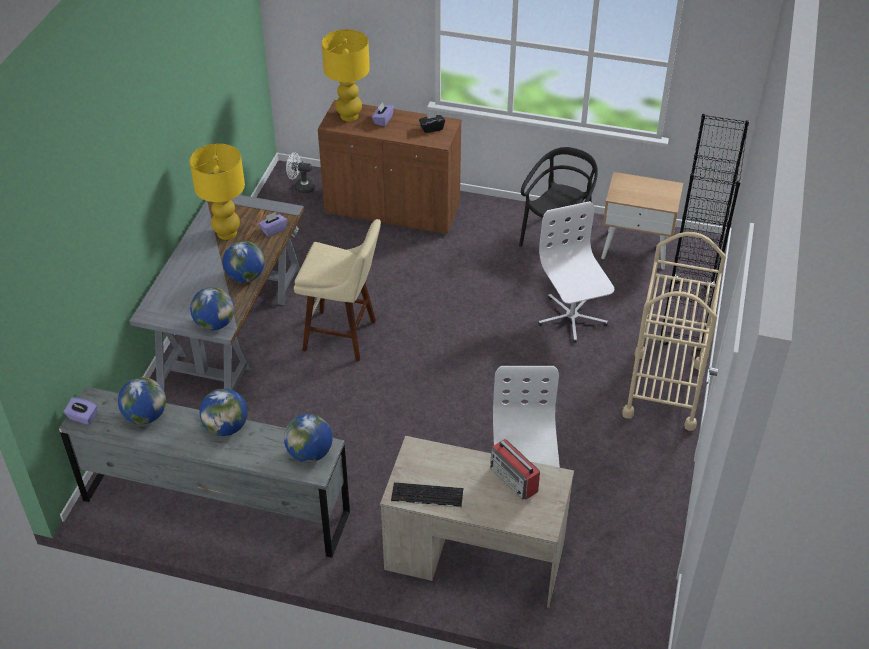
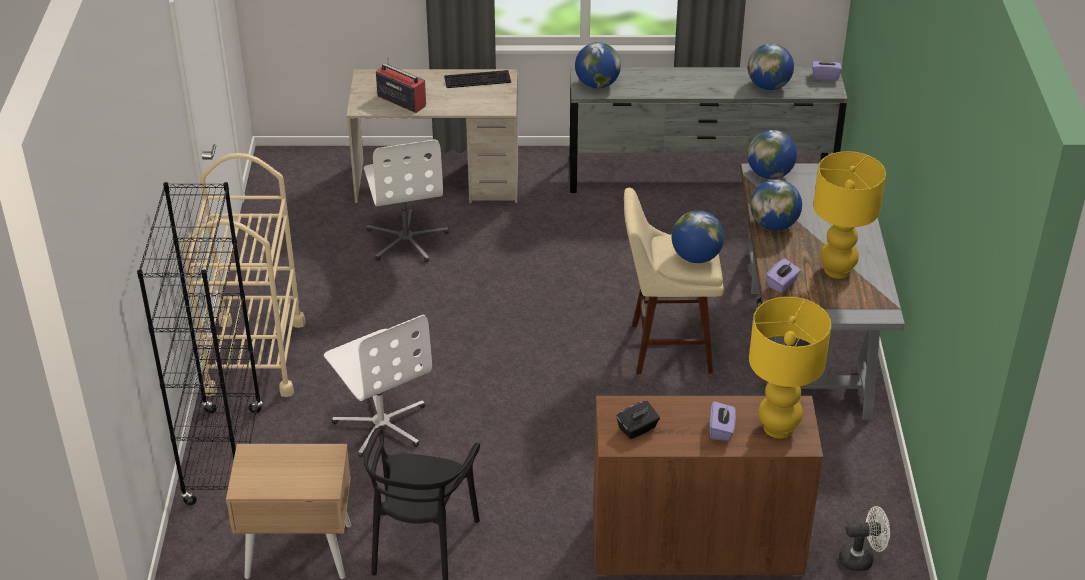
camera: 165 degrees right, 5 degrees down
(226, 427) = (687, 90): globe -> globe (696, 257)

